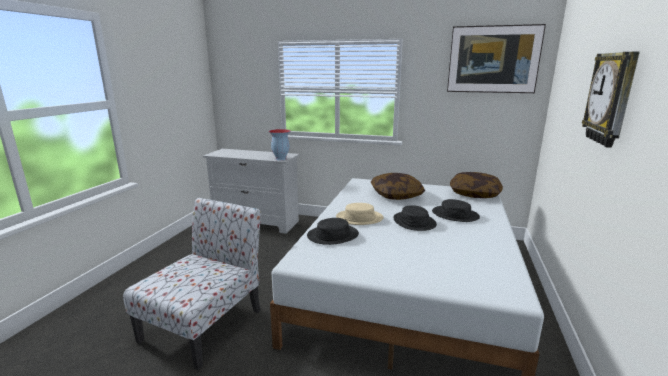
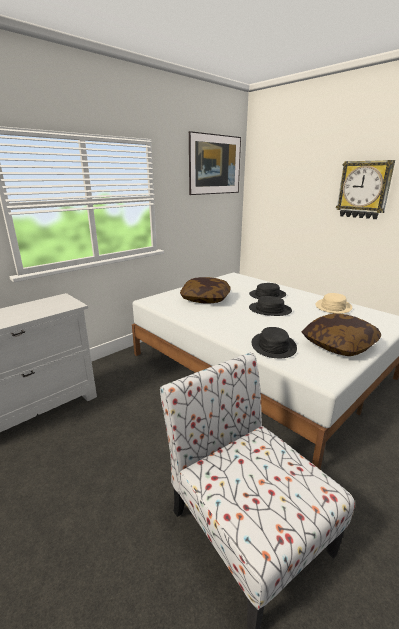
camera: 60 degrees left, 5 degrees up
(280, 159) = (71, 305): vase -> none
(359, 218) = (243, 325): beige hat -> beige hat (333, 307)
(474, 193) = (234, 278): pillow -> pillow (338, 345)

